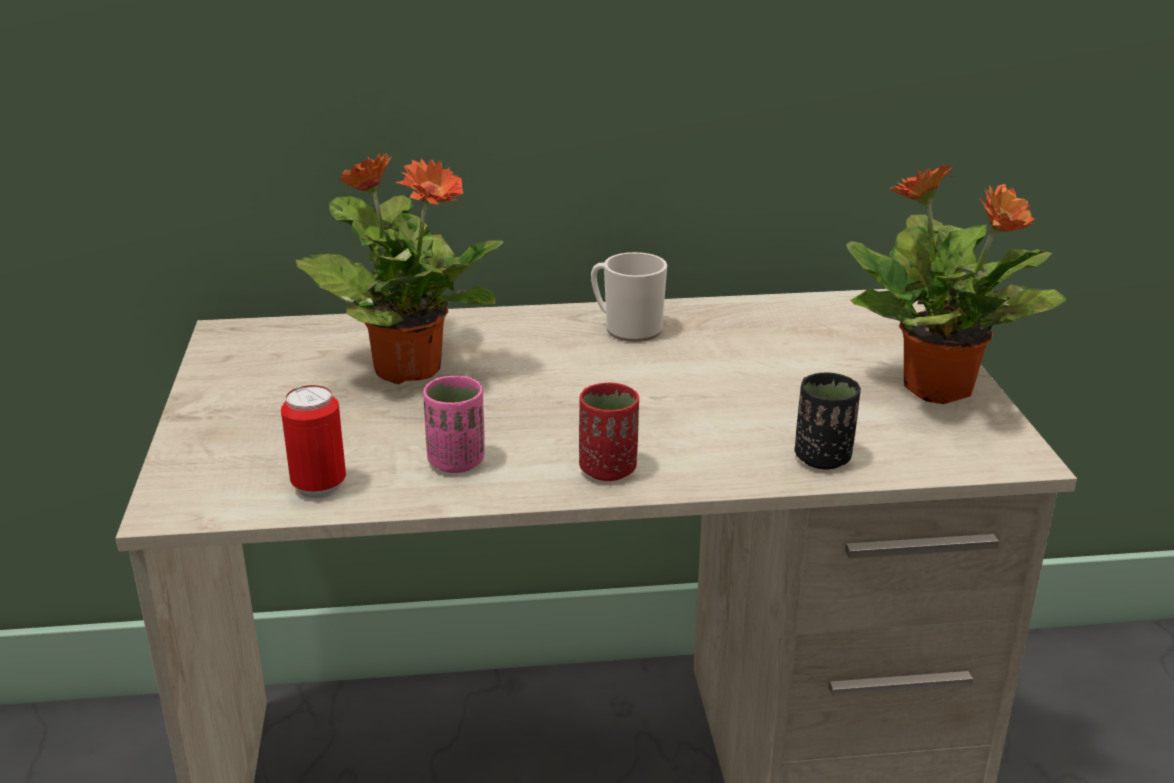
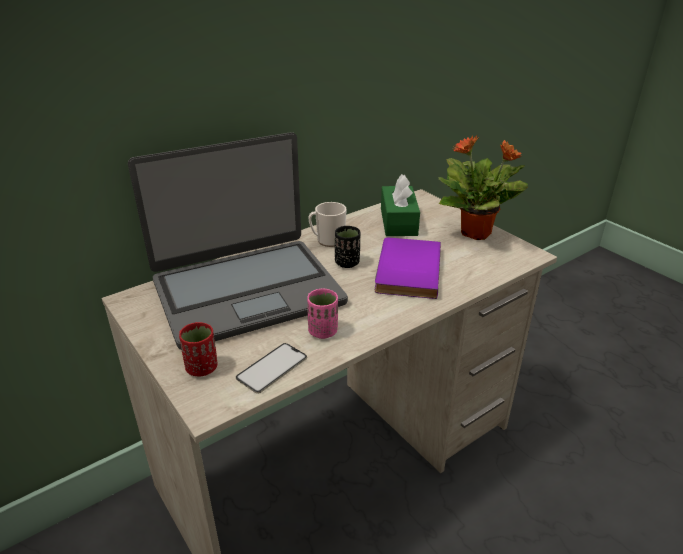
camera: 30 degrees left, 5 degrees up
(319, 486) = (272, 368): can -> phone
(406, 368) = (247, 291): potted plant -> laptop
(608, 469) = (392, 312): red cup -> red cup (202, 368)
(713, 412) = (405, 270): none -> purple book
(798, 331) = (398, 222): none -> green tissue box
(822, 458) = (467, 278): black cup -> black cup (347, 263)

